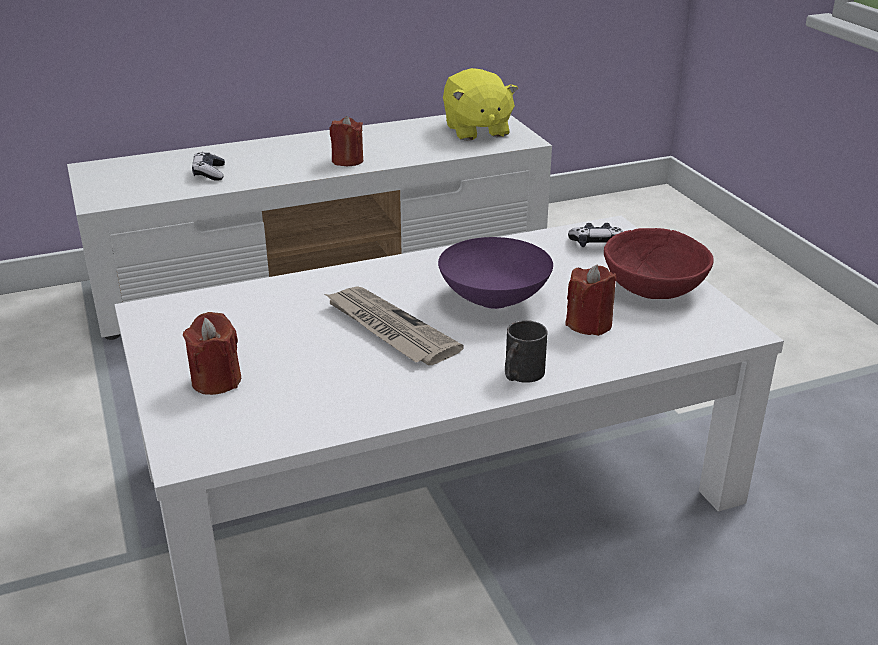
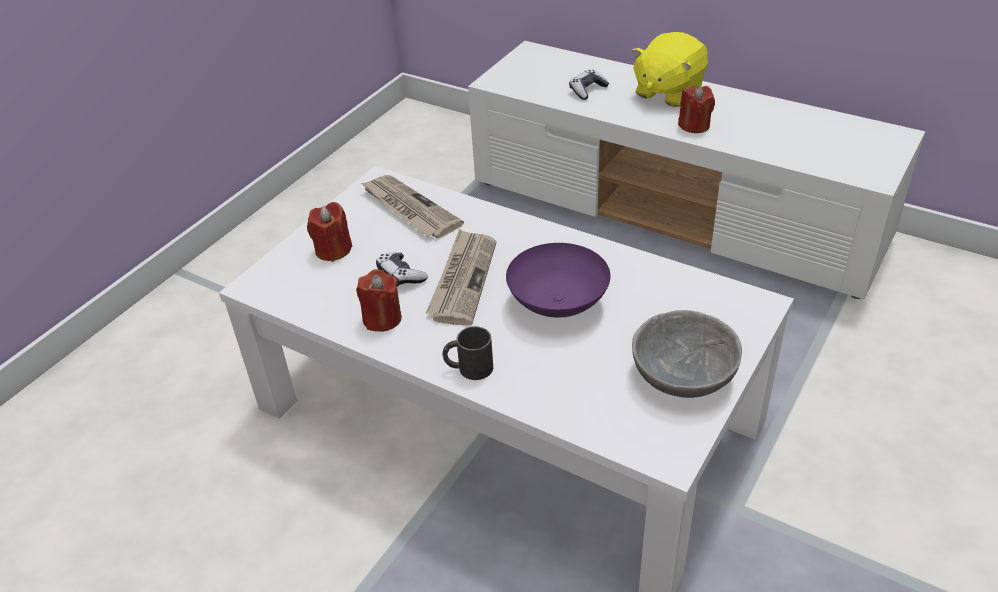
camera: 55 degrees right, 10 degrees up
(228, 313) = (409, 209): none -> newspaper
(476, 130) = (851, 146): yellow plush toy -> yellow plush toy (667, 92)
(589, 324) = (578, 367): red candle -> red candle (382, 319)
(596, 244) = (717, 309): game controller -> game controller (401, 275)
(654, 287) = (684, 375): red bowl -> grey bowl

